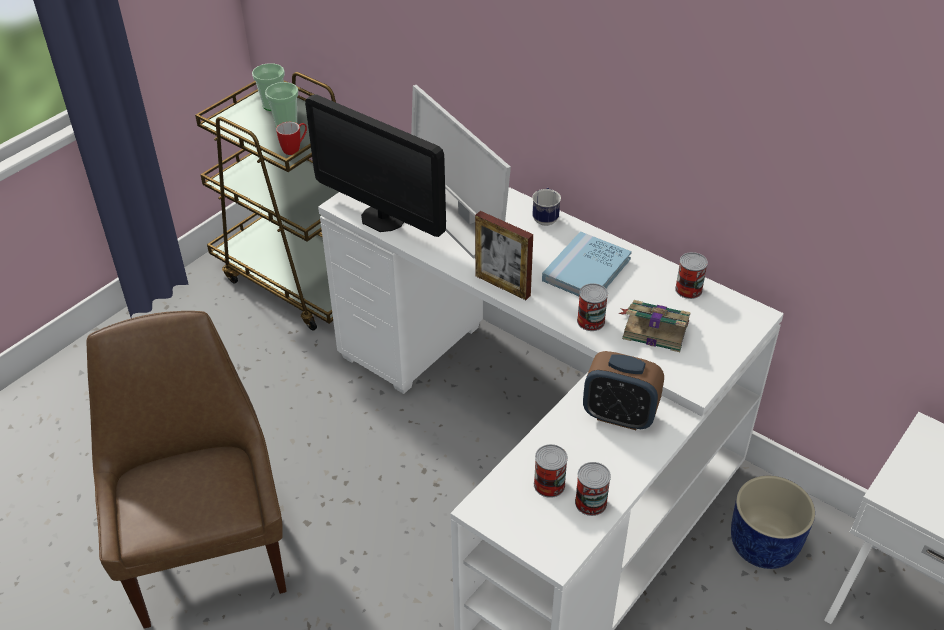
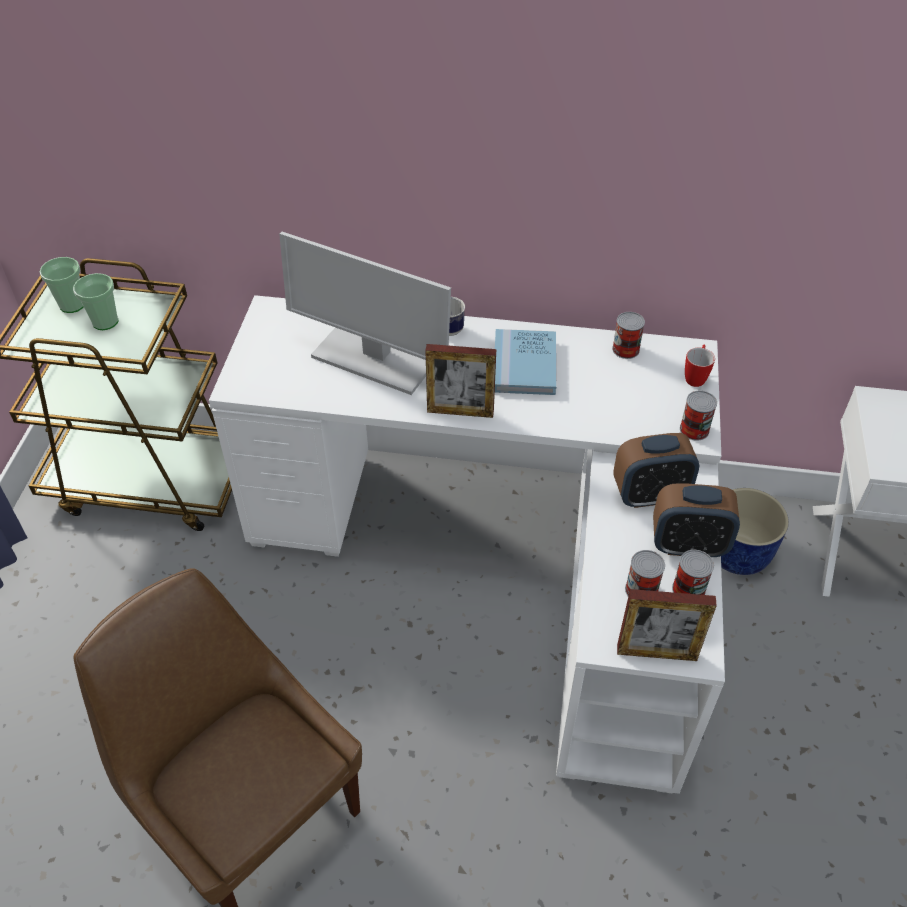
camera: 30 degrees left, 5 degrees up
(295, 149) = (136, 345): mug -> mug (696, 377)
(383, 218) = (288, 387): monitor -> none
(522, 537) = (656, 653): none -> picture frame
(590, 321) = (566, 414): can -> can (694, 429)
(620, 468) = (688, 545): none -> alarm clock
(654, 329) = (625, 399): book -> none

